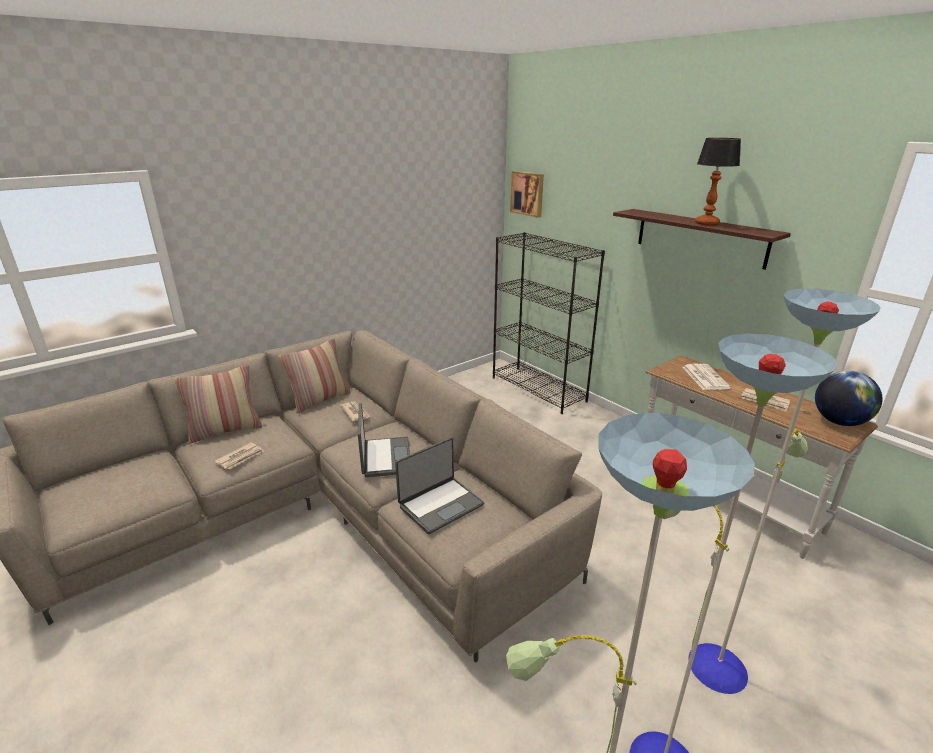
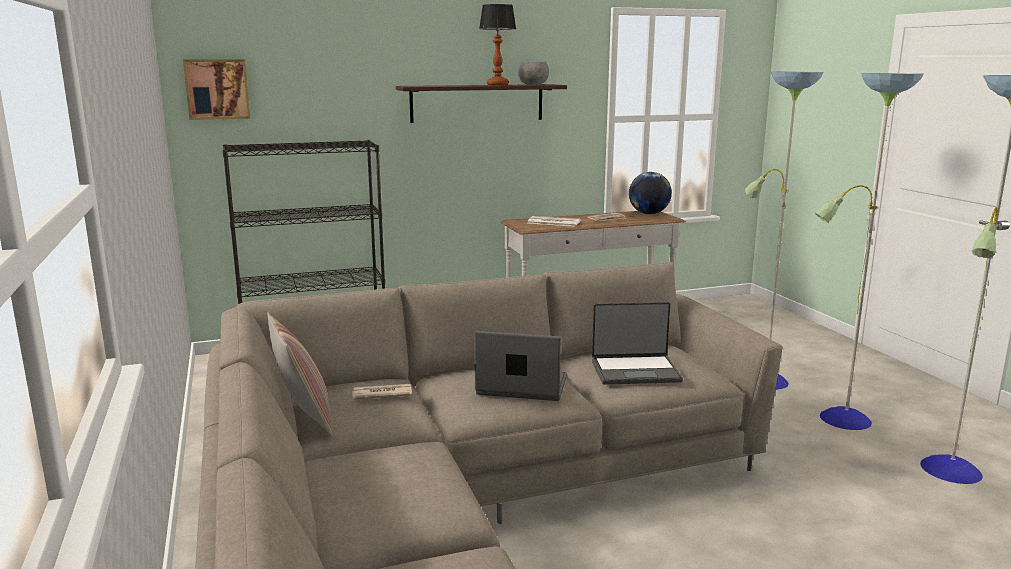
camera: 70 degrees left, 10 degrees down
(225, 430) = (321, 502): pillow -> none
(240, 457) = (438, 485): newspaper -> none
(440, 505) = (635, 371): laptop -> laptop turned 105 degrees clockwise
(748, 229) = (533, 84): none -> grey bowl

